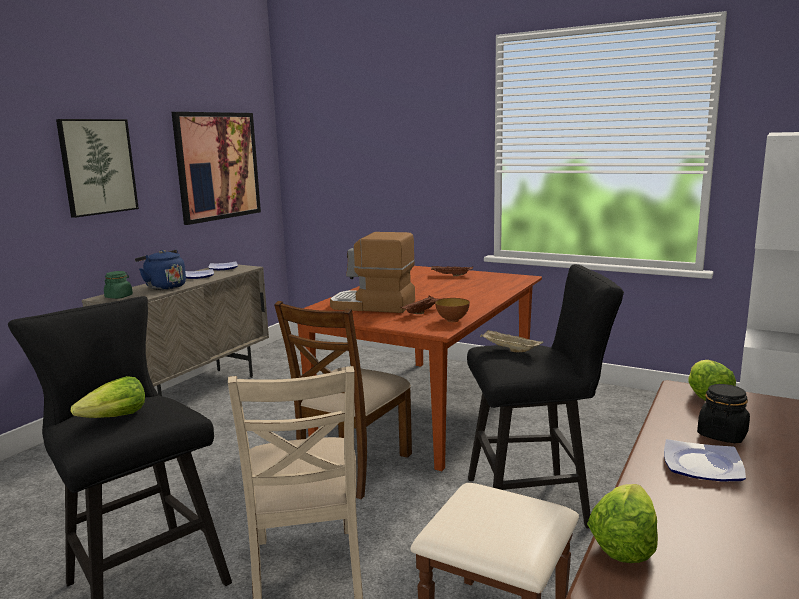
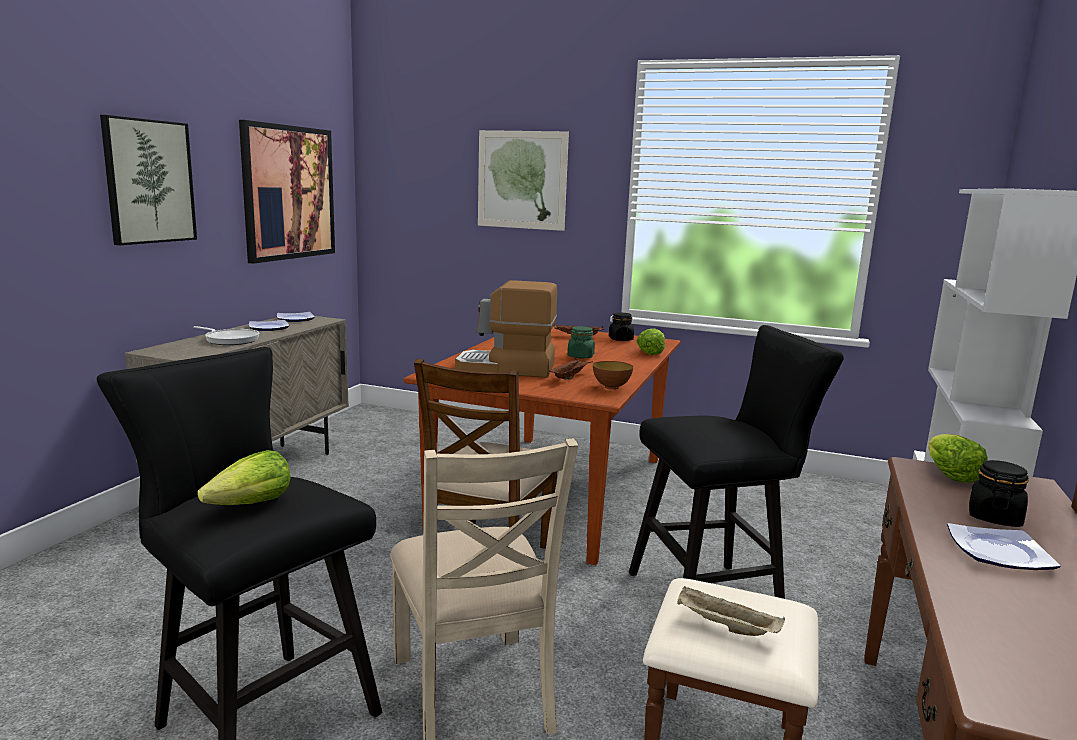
camera: 10 degrees left, 0 degrees up
(119, 297) = (175, 350): green jar -> green jar (580, 356)
(164, 287) = (230, 340): blue kettle -> frying pan
(406, 143) = (522, 180): none -> picture
(487, 277) = (620, 339): none -> black jar
(509, 350) = (697, 422): beige tray -> beige tray (725, 626)
(623, 543) = (978, 646): lettuce -> lettuce (651, 352)

